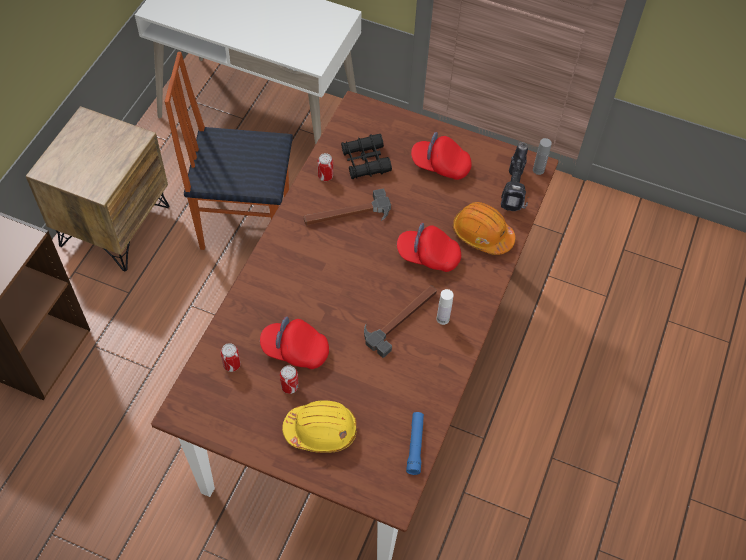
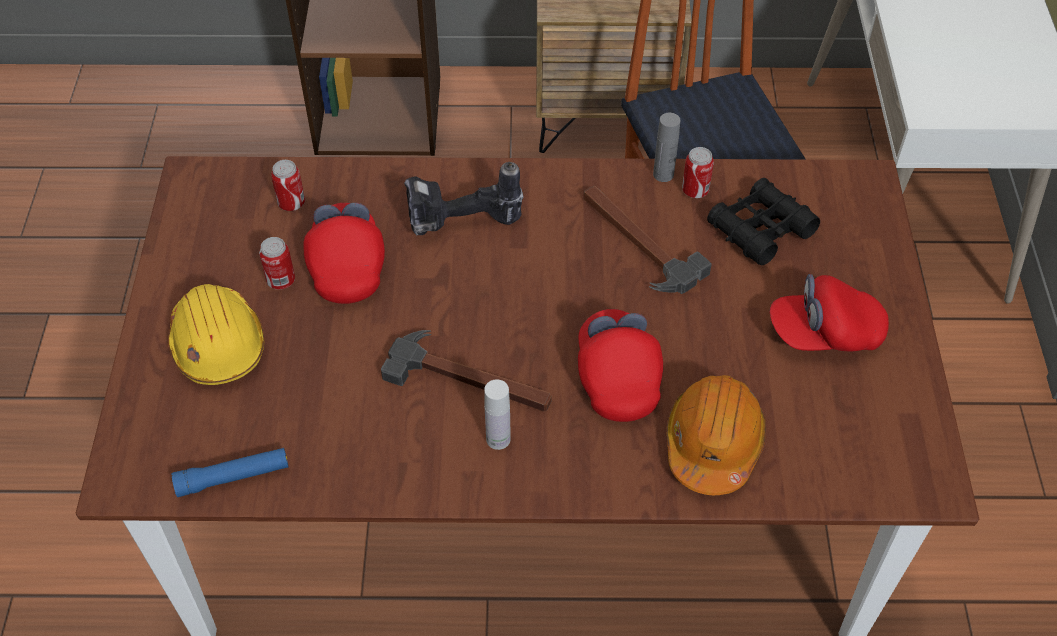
camera: 70 degrees right, 5 degrees down
(440, 165) = (824, 333): red cap -> red cap turned 90 degrees counterclockwise
(515, 192) = (844, 467): power drill -> power drill (462, 227)
(538, 170) = (926, 491): grey bottle -> grey bottle (663, 174)

